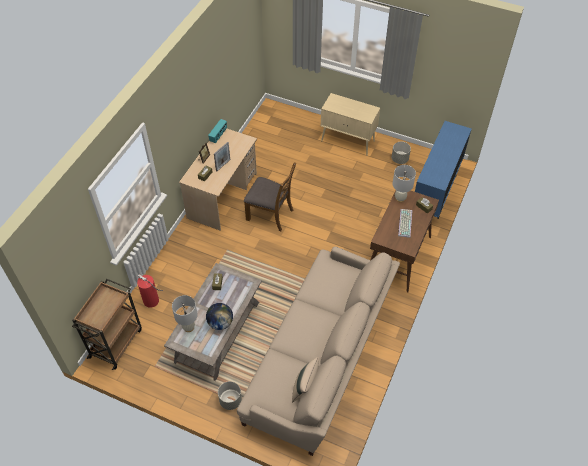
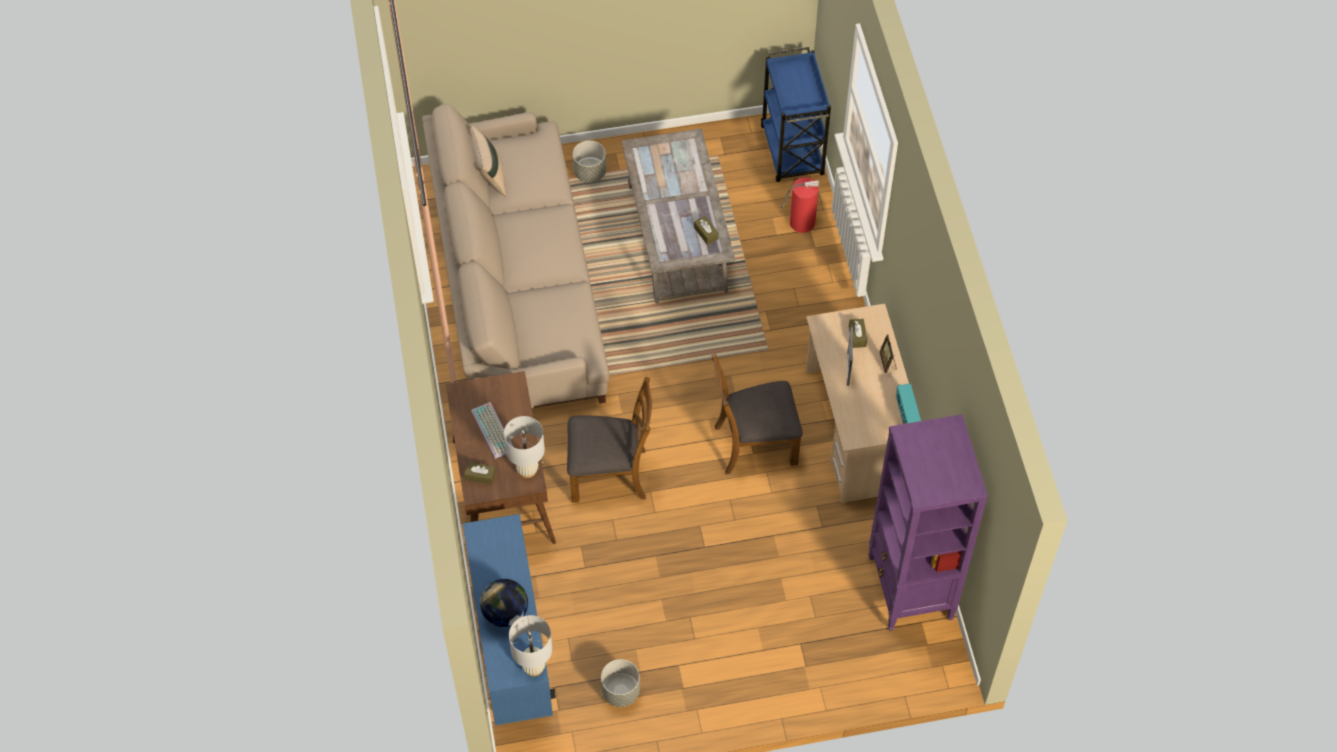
camera: 145 degrees right, 5 degrees up
(116, 342) = (792, 152): brown cart -> blue cart
(188, 327) = (691, 163): white table lamp -> white table lamp (533, 667)
(220, 323) = (656, 189): globe -> globe (505, 613)
(259, 134) = (910, 589): none -> purple bookcase
(344, 237) = (610, 474): none -> brown chair
(348, 141) = (741, 675): beige cabinet -> none

